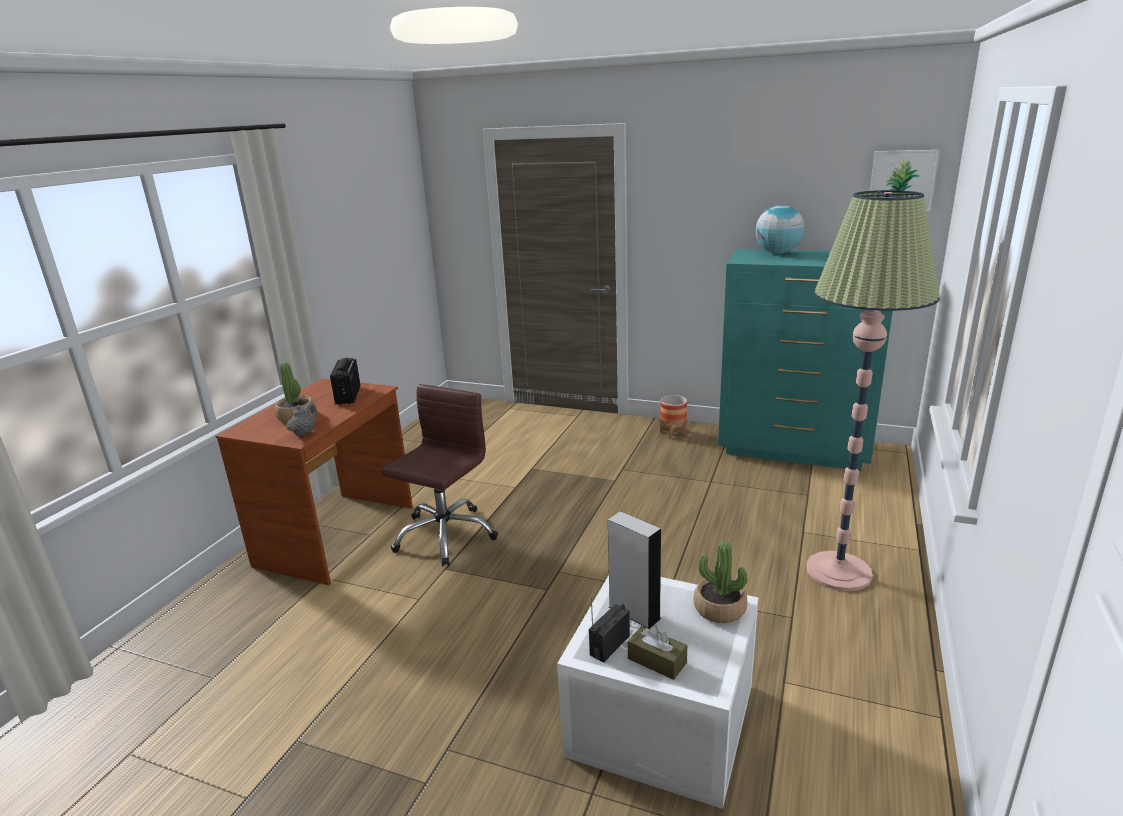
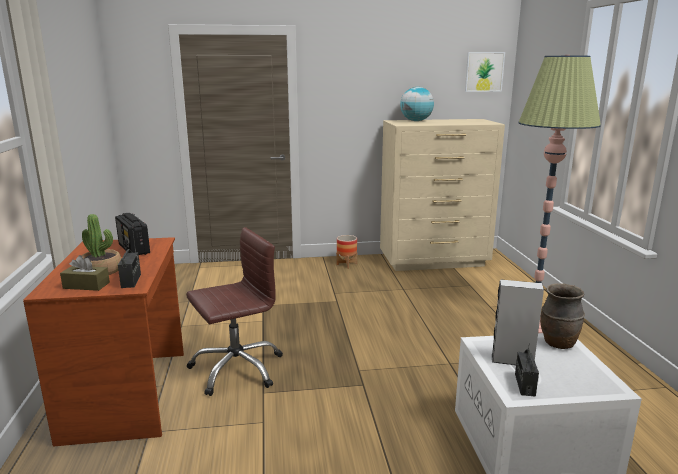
camera: 30 degrees left, 5 degrees down
(304, 432) = (131, 281): grey teapot -> radio
(444, 535) = (236, 368): brown office chair -> brown office chair turned 60 degrees clockwise
(657, 661) = (565, 384): brown tissue box -> brown tissue box (86, 285)
(719, 609) = (558, 344): potted plant -> brown vase
(794, 449) = (434, 261): turquoise dresser -> beige dresser

